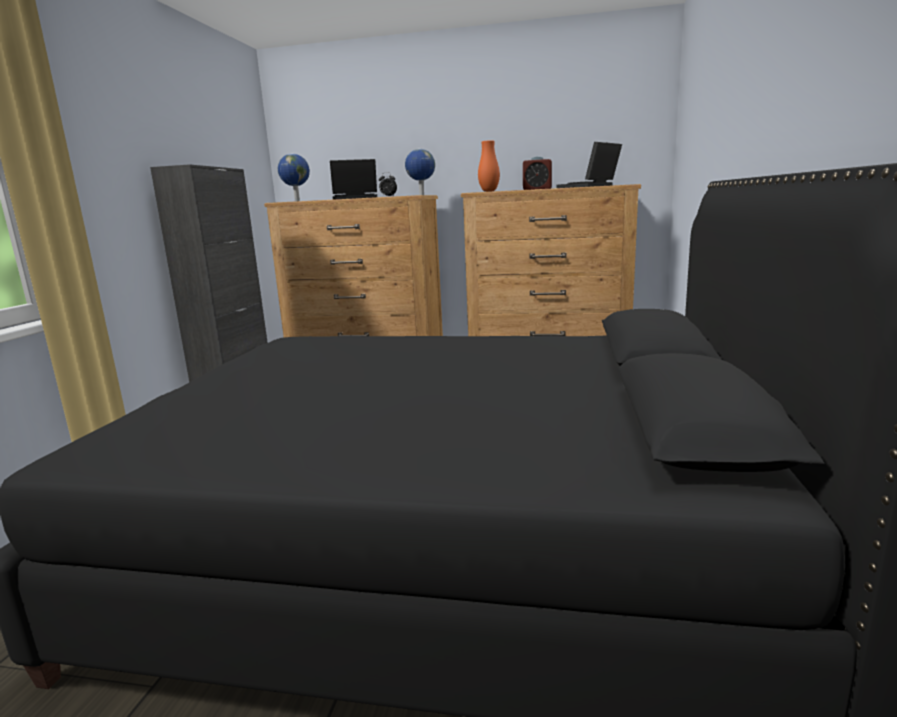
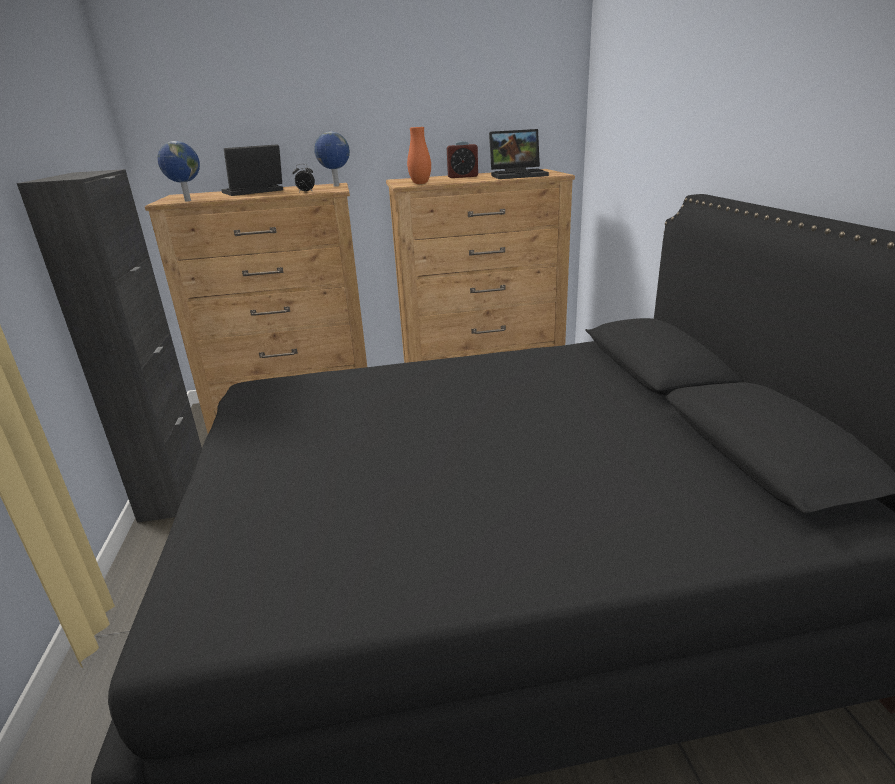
camera: 20 degrees left, 10 degrees up
(589, 186) = (519, 175): laptop -> laptop turned 120 degrees counterclockwise

